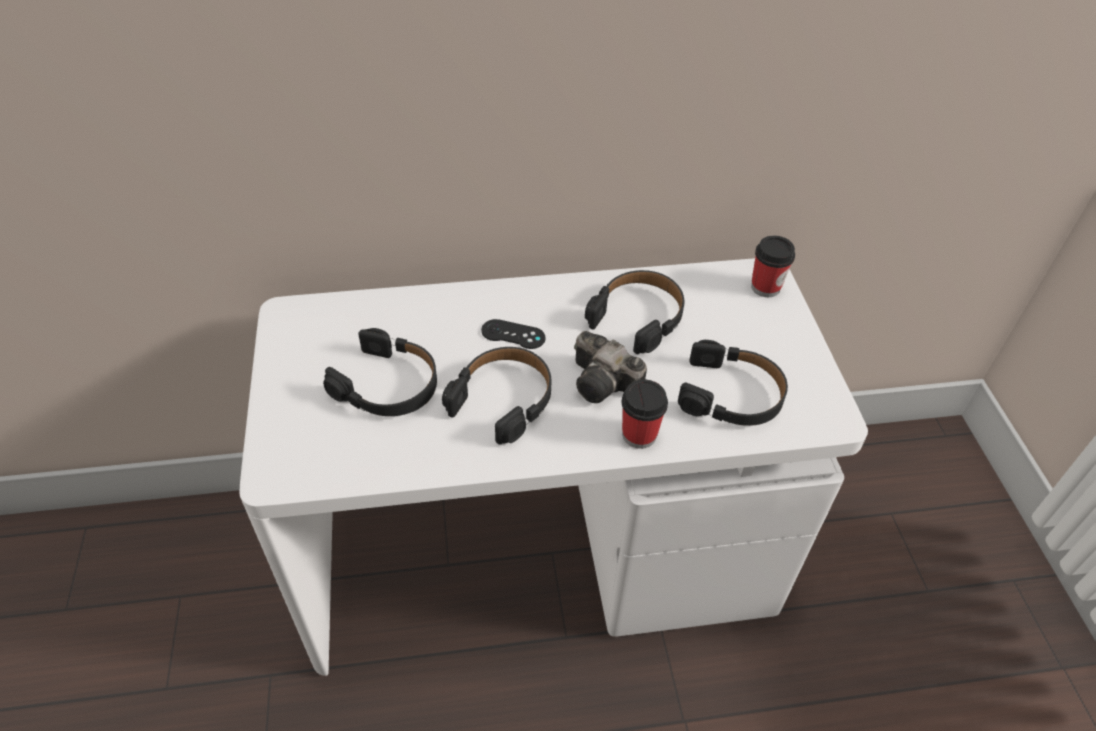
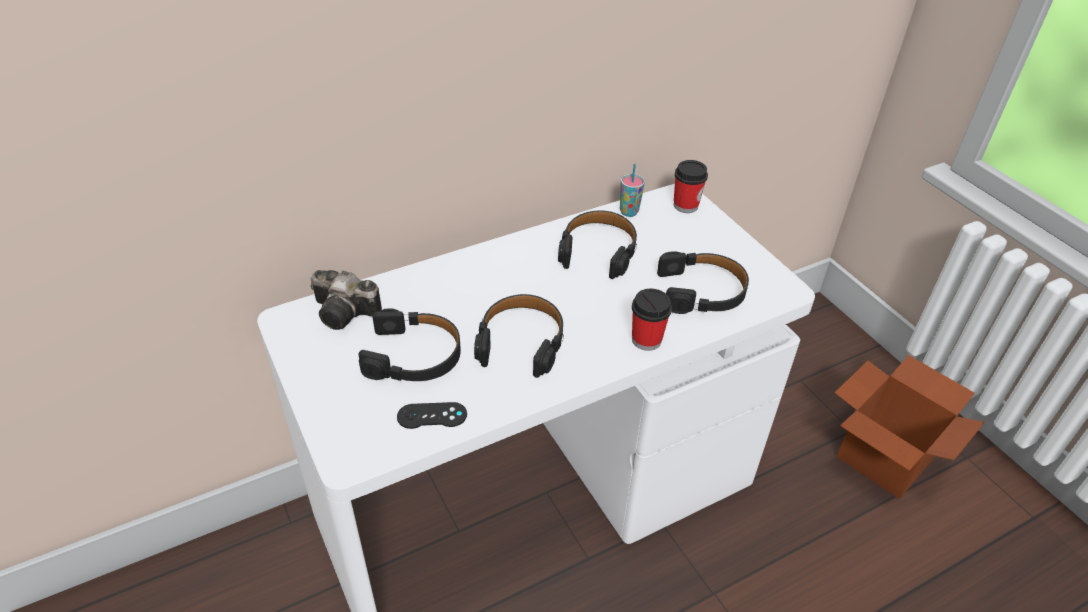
camera: 20 degrees left, 5 degrees down
(513, 334) = (502, 288): black game controller -> black game controller (432, 416)
(606, 384) = (599, 308): camera -> camera (347, 313)
(695, 280) = (629, 212): none -> cup
(954, 635) = (884, 458): none -> cardboard box

